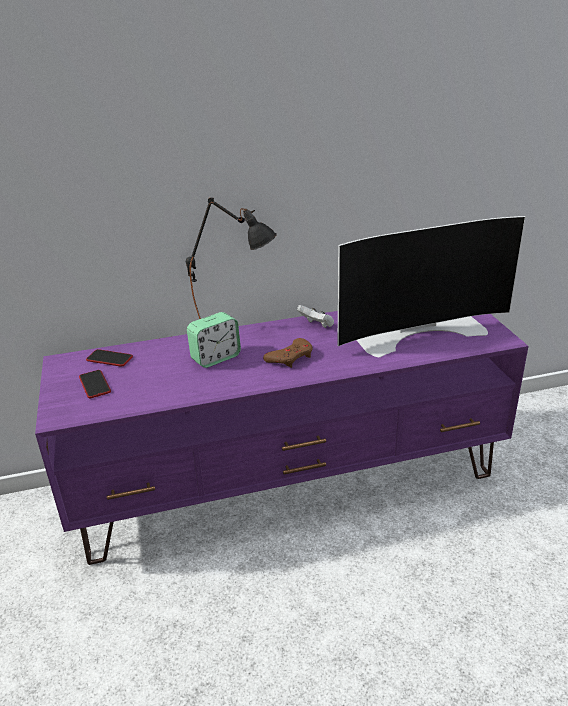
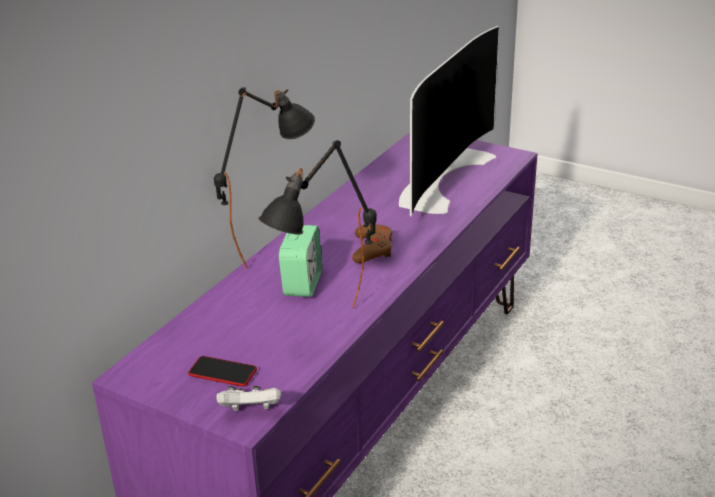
camera: 45 degrees left, 0 degrees up
(109, 359) = (185, 342): phone -> none
(178, 393) = (328, 331): none -> black table lamp
(317, 325) = (343, 210): white game controller -> white game controller (251, 411)

